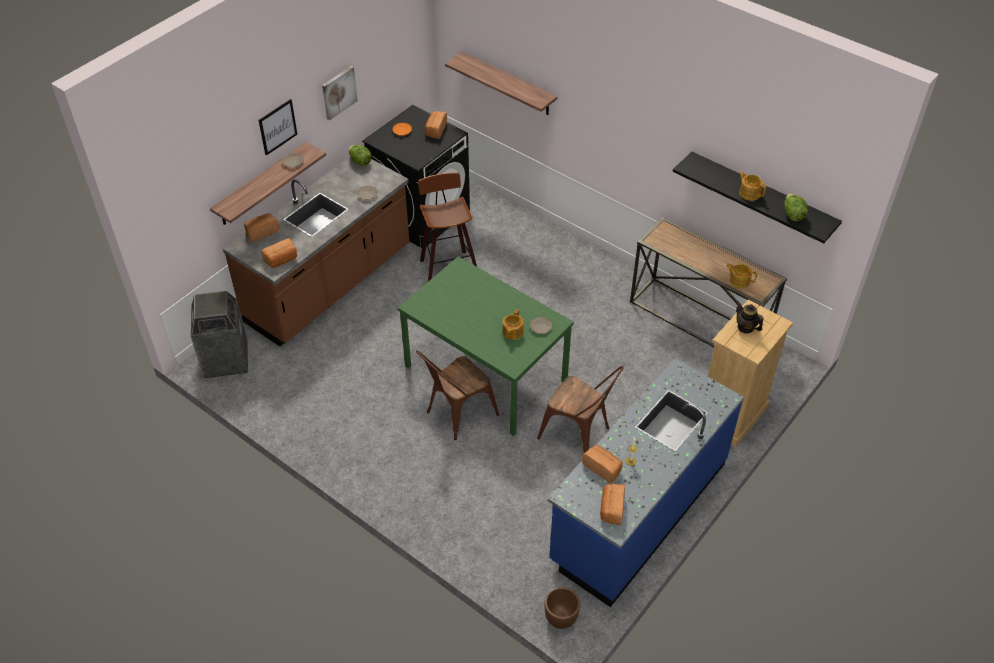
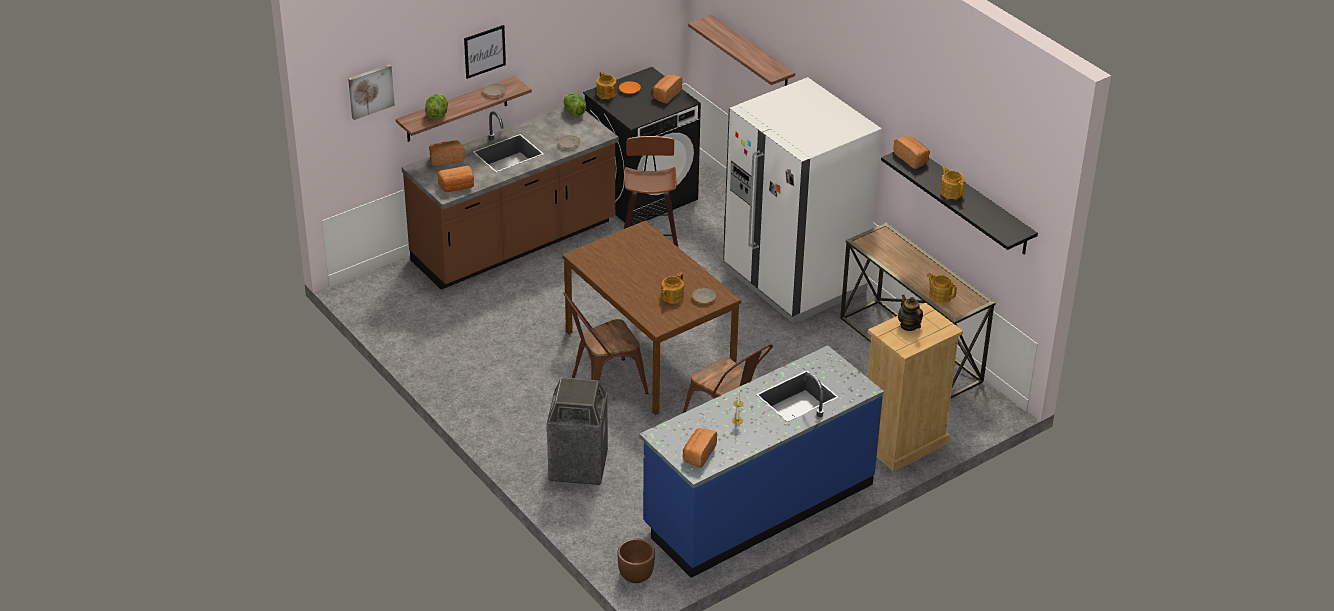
camera: 15 degrees right, 10 degrees down
(225, 360) = (380, 291): trash can -> trash can (577, 466)
(338, 92) = (561, 31): picture -> picture (370, 91)
(383, 138) = (606, 94): none -> teapot
(487, 373) = (651, 354): green dining table -> brown dining table
(578, 272) = (794, 280): none -> white fridge
(603, 468) = (706, 420): bread -> bread (912, 159)
(793, 214) = (987, 218): lettuce -> lettuce (437, 114)

